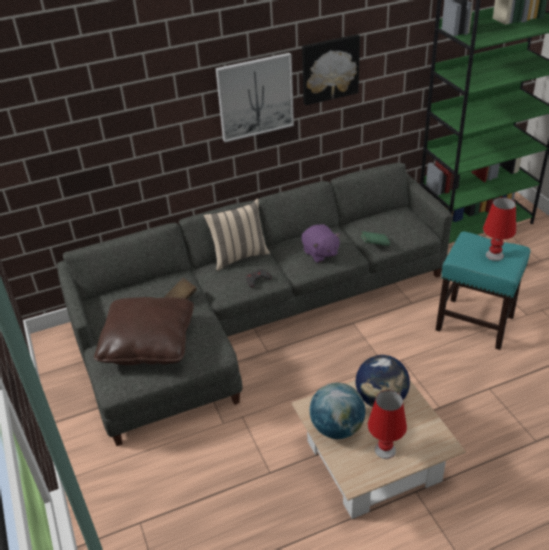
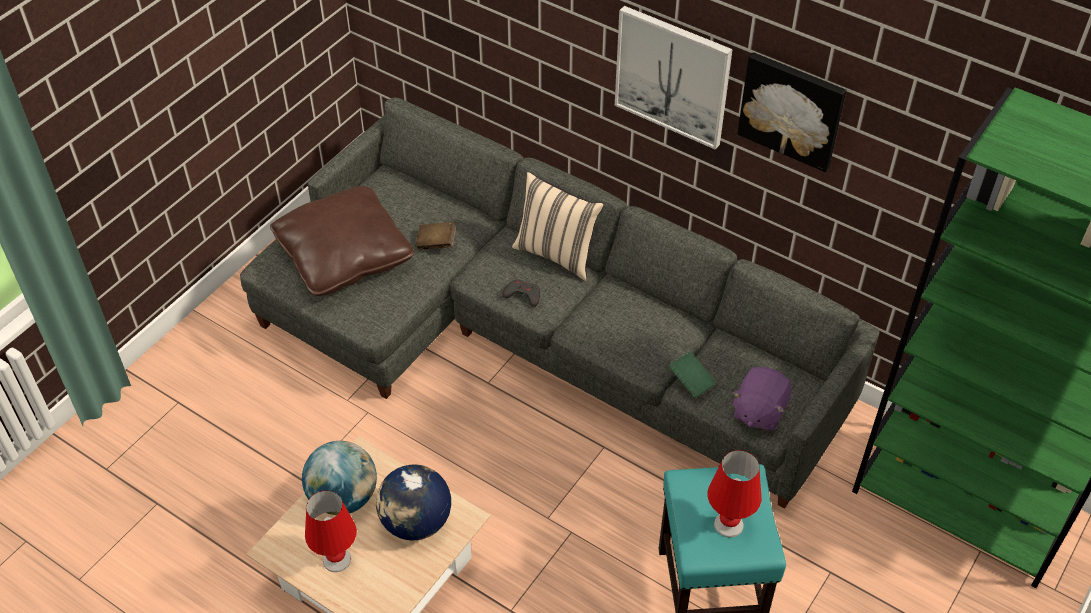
camera: 55 degrees right, 10 degrees up
(320, 253) = (624, 332): purple plush toy -> purple plush toy (758, 411)

